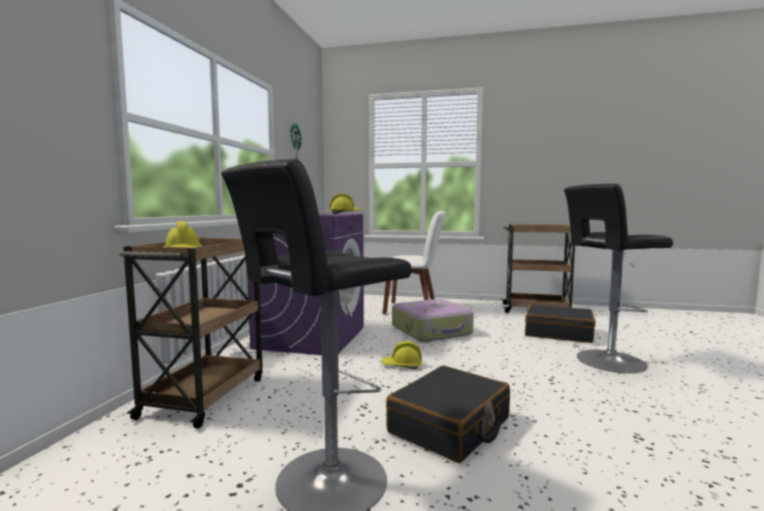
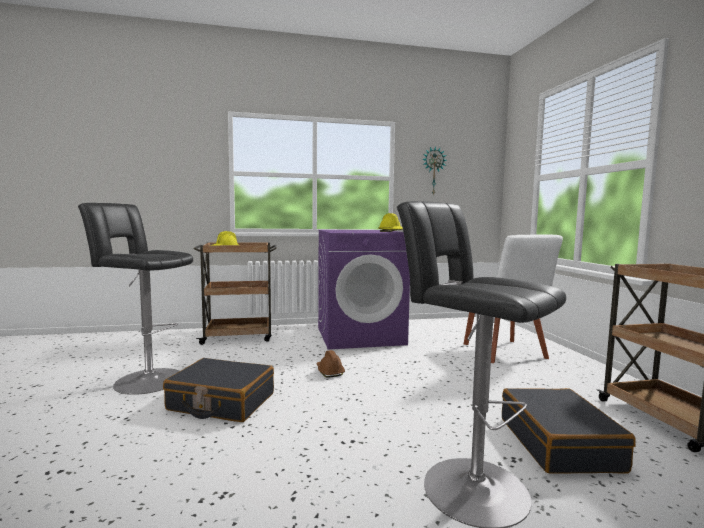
camera: 65 degrees right, 0 degrees up
(402, 365) = (329, 371): yellow hard hat -> brown hard hat
(432, 330) = (443, 369): suitcase -> none

